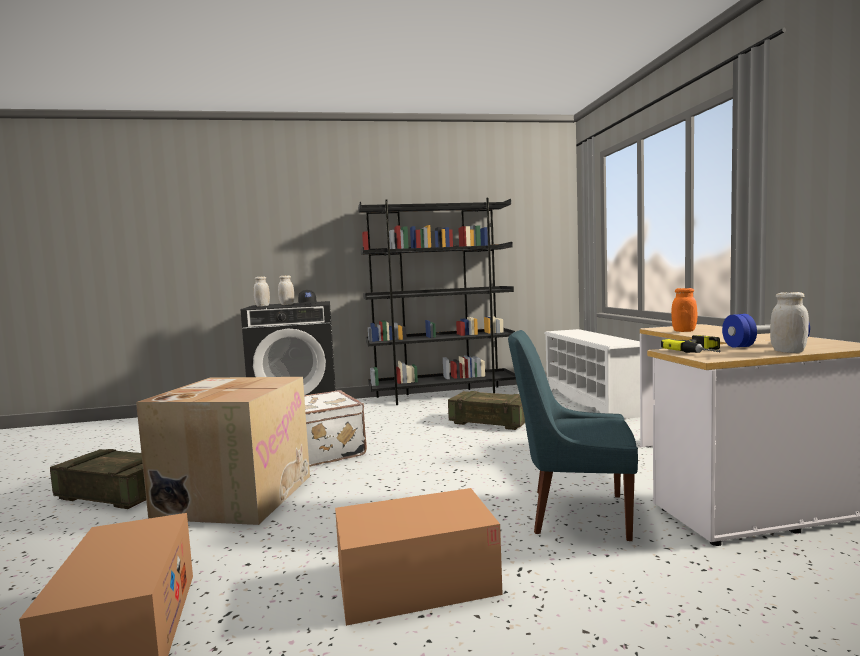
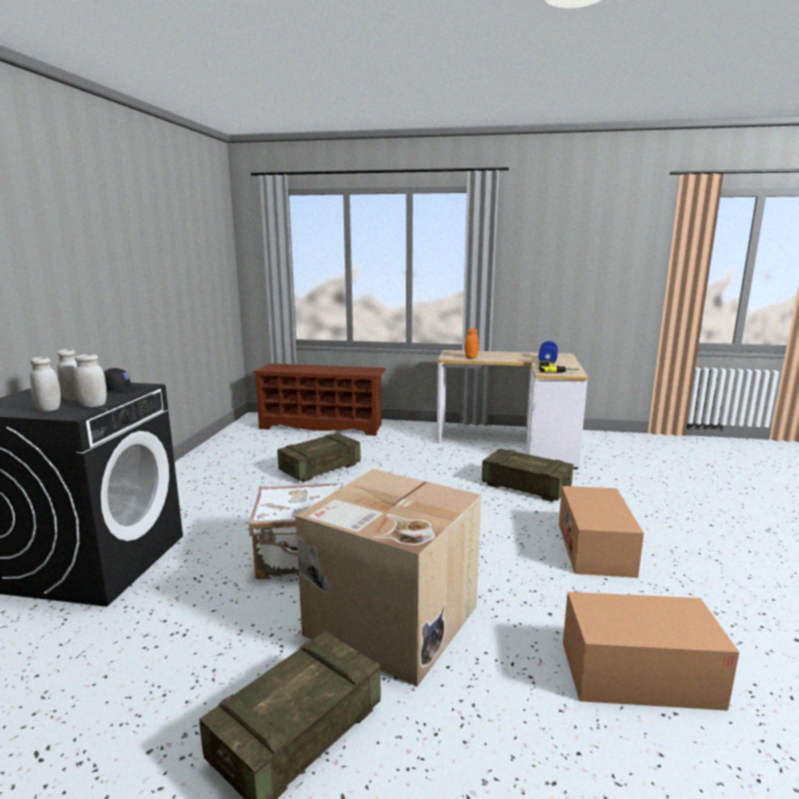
camera: 70 degrees left, 10 degrees up
(442, 396) = (192, 468): black bookcase -> none
(574, 513) = (525, 486): blue chair -> crate
(593, 402) = (322, 426): white shoe rack -> brown shoe rack
(788, 351) = (571, 363): white jar -> white jar (93, 405)

